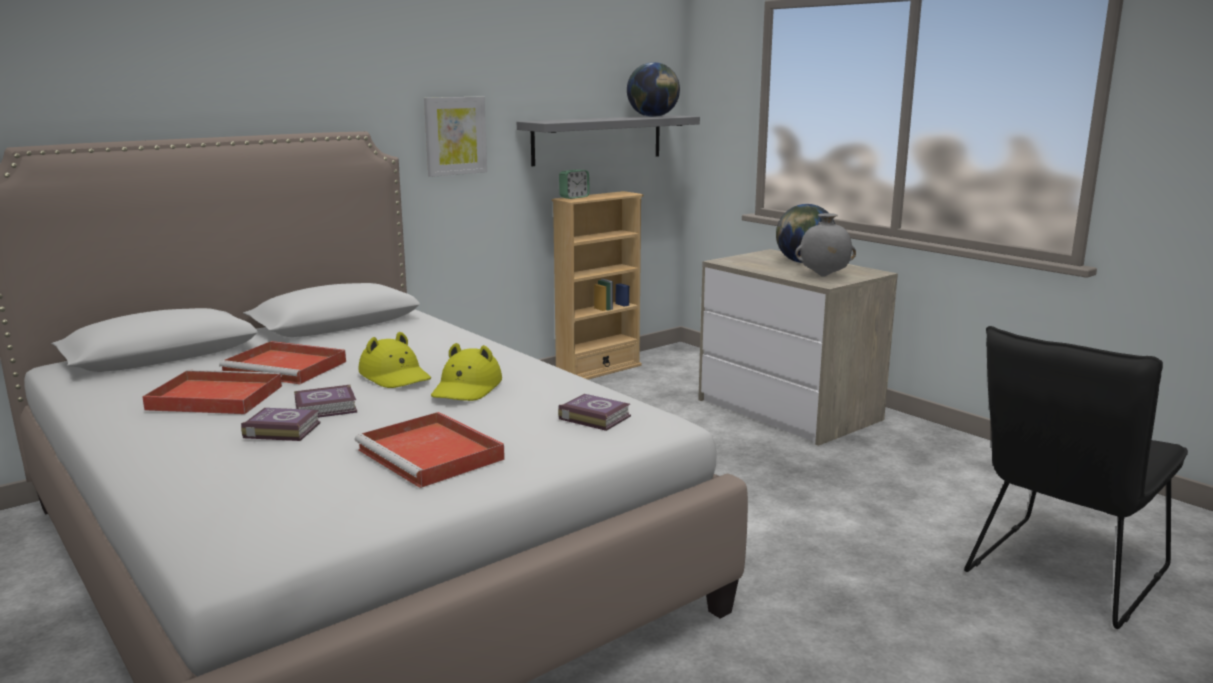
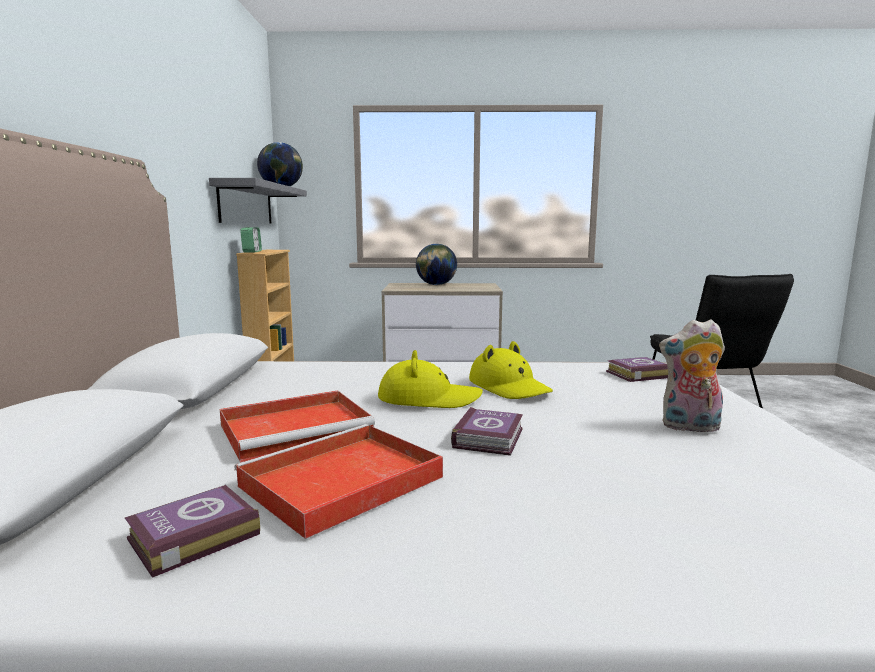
camera: 50 degrees left, 5 degrees down
(281, 430) = (542, 468): book -> book (190, 537)
(432, 455) = (689, 427): red tray -> plush toy
(455, 136) = (176, 183): picture -> none
(823, 276) = (474, 288): grey vase -> none

